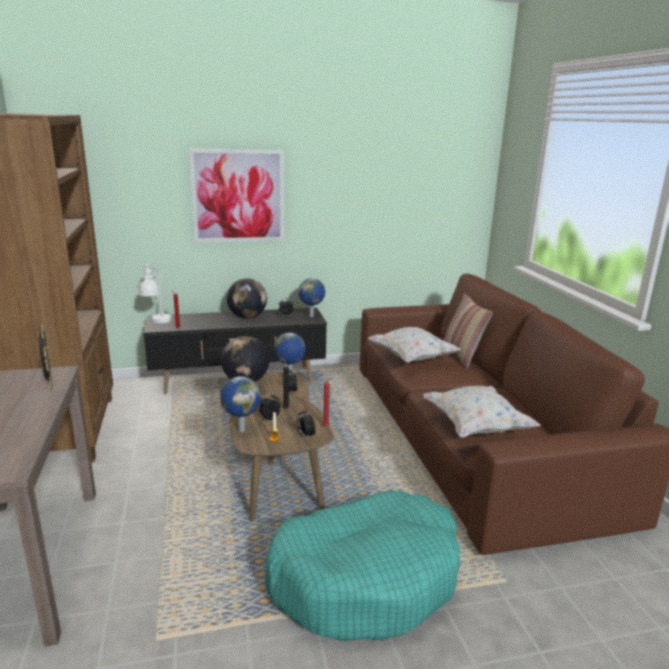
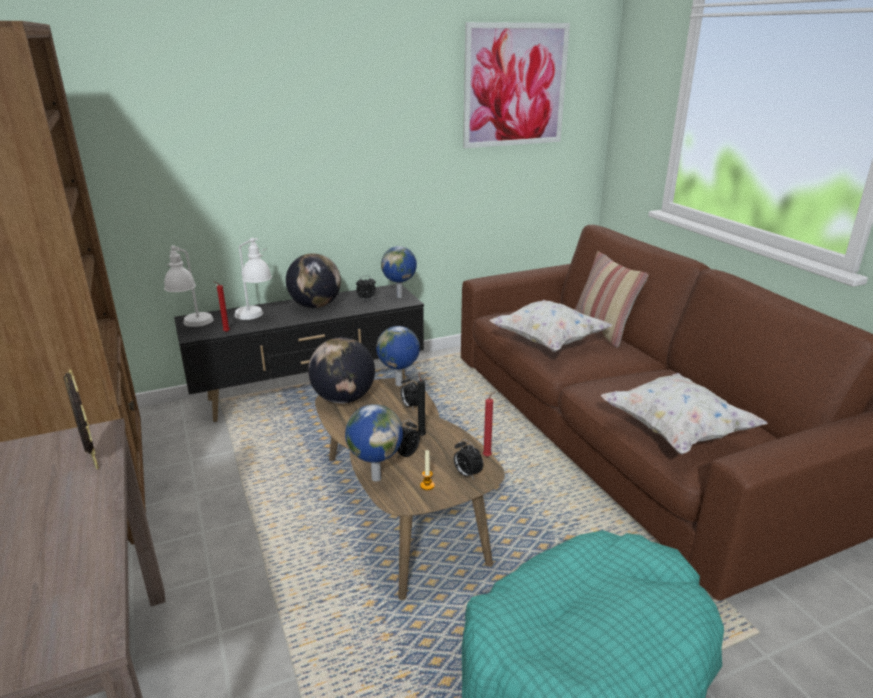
camera: 10 degrees left, 5 degrees up
(202, 321) = (256, 317): none -> white table lamp
(238, 196) = (288, 140): picture -> picture (515, 85)

